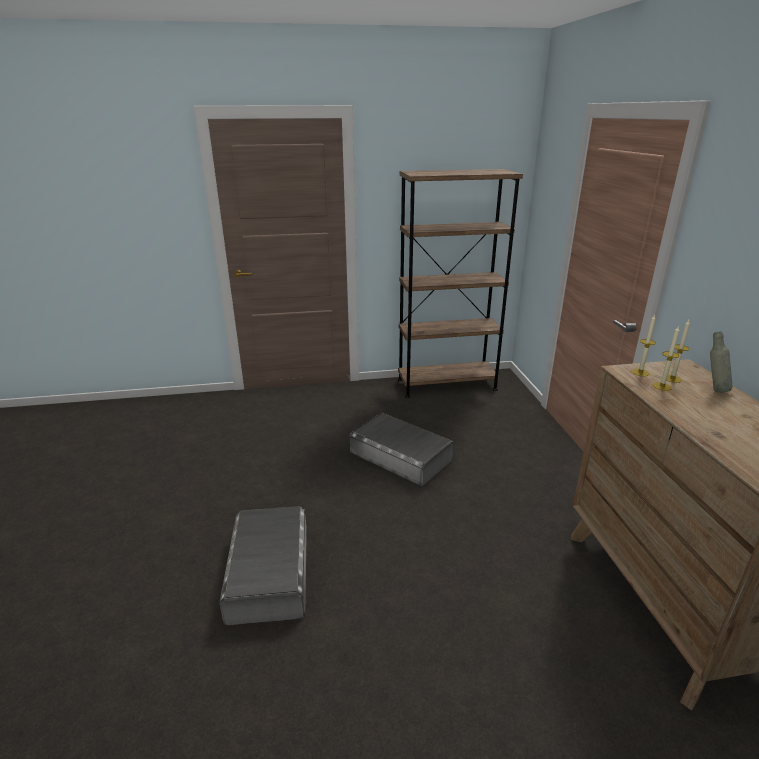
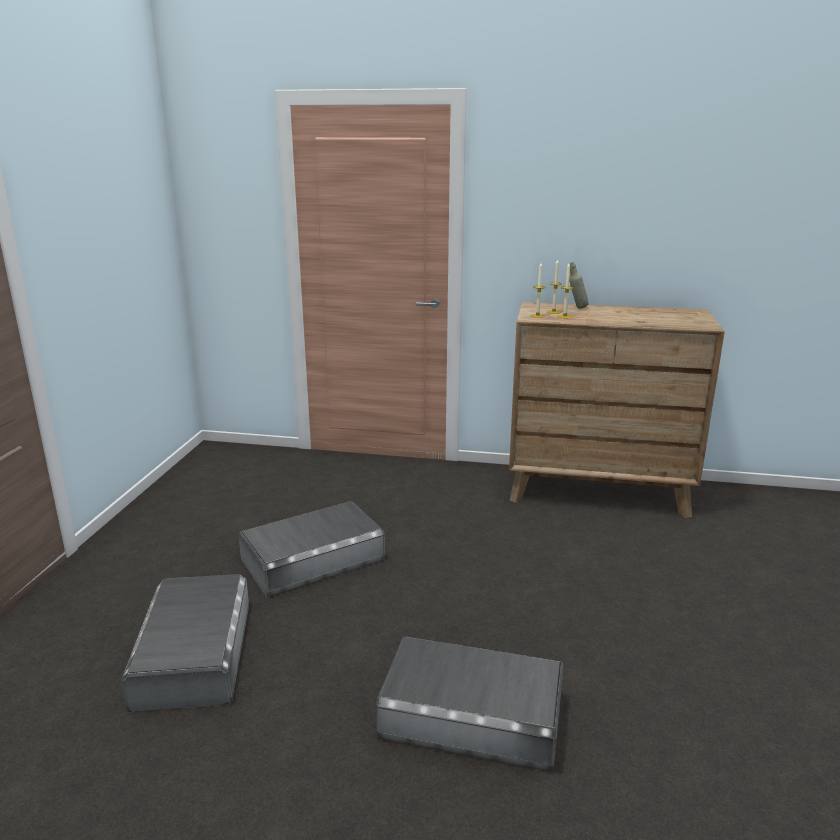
camera: 70 degrees left, 5 degrees down
(290, 446) = (193, 652): none -> grey storage box
(446, 384) = (186, 486): brown bookcase -> none

